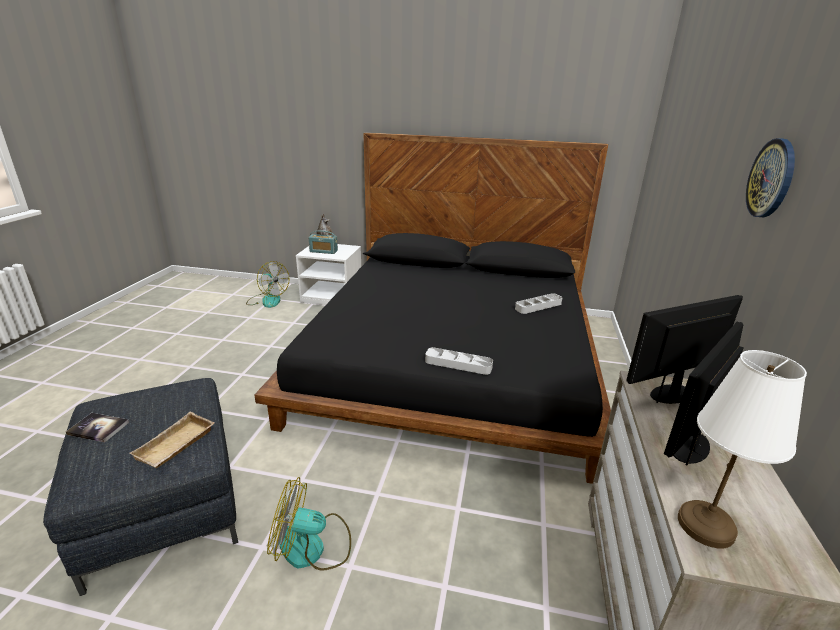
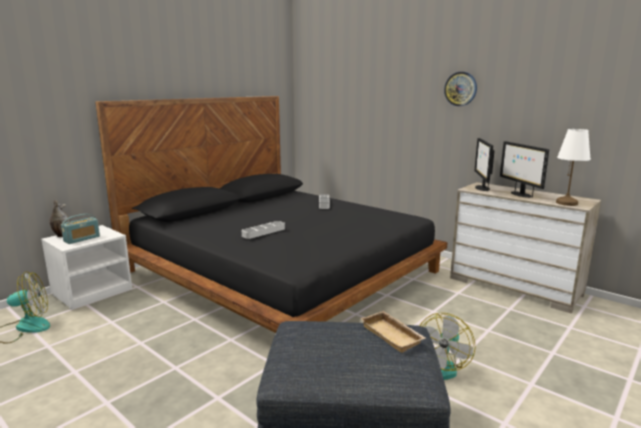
camera: 60 degrees left, 10 degrees down
(98, 428) = (337, 371): book -> none
(458, 364) = (373, 234): grey tray -> grey tray (263, 232)

